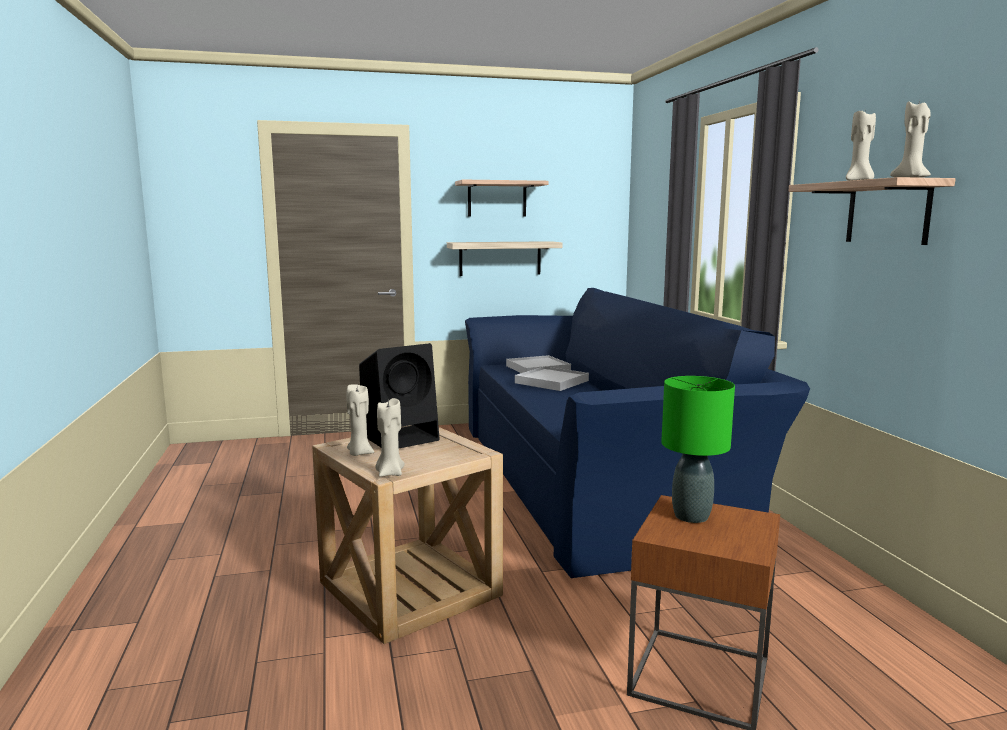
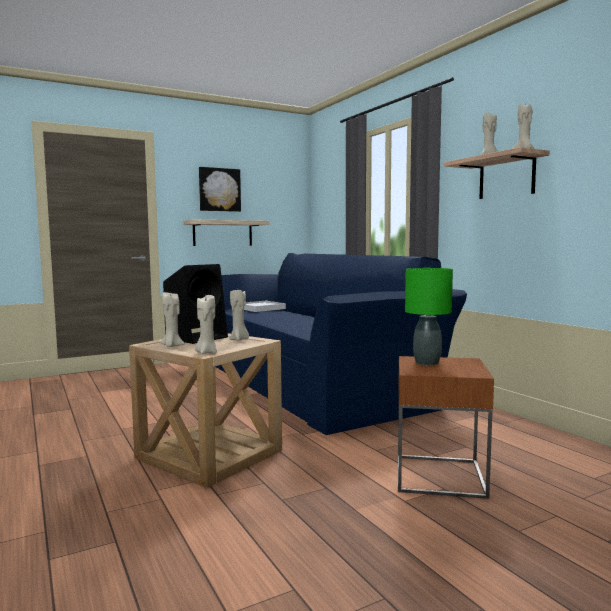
camera: 15 degrees left, 5 degrees down
(450, 447) = (239, 339): none -> beige candle
(497, 199) = (219, 190): shelf -> picture
(551, 382) = (277, 313): white tray -> none

